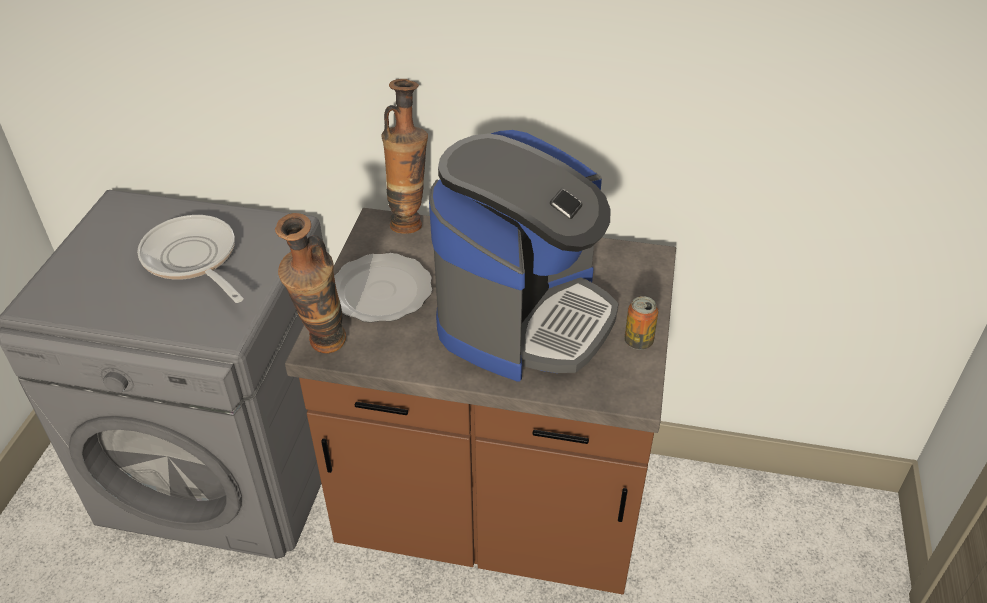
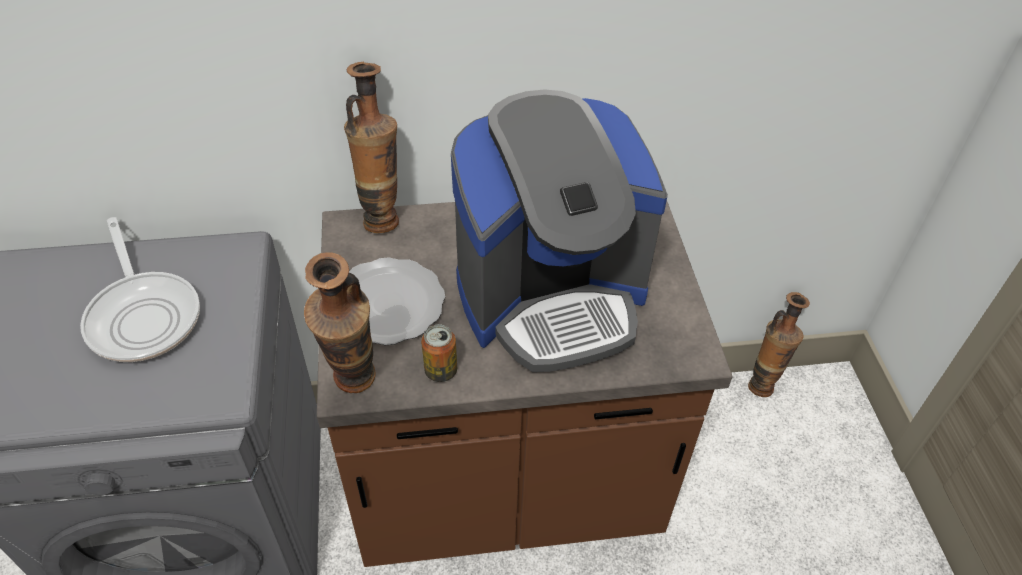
camera: 20 degrees left, 5 degrees up
(193, 260) = (144, 315): frying pan -> frying pan turned 150 degrees counterclockwise
(524, 317) = (551, 297): coffee machine -> coffee machine turned 60 degrees clockwise
(638, 341) = (674, 296): can -> can (440, 371)
(792, 489) = (763, 383): none -> vase

